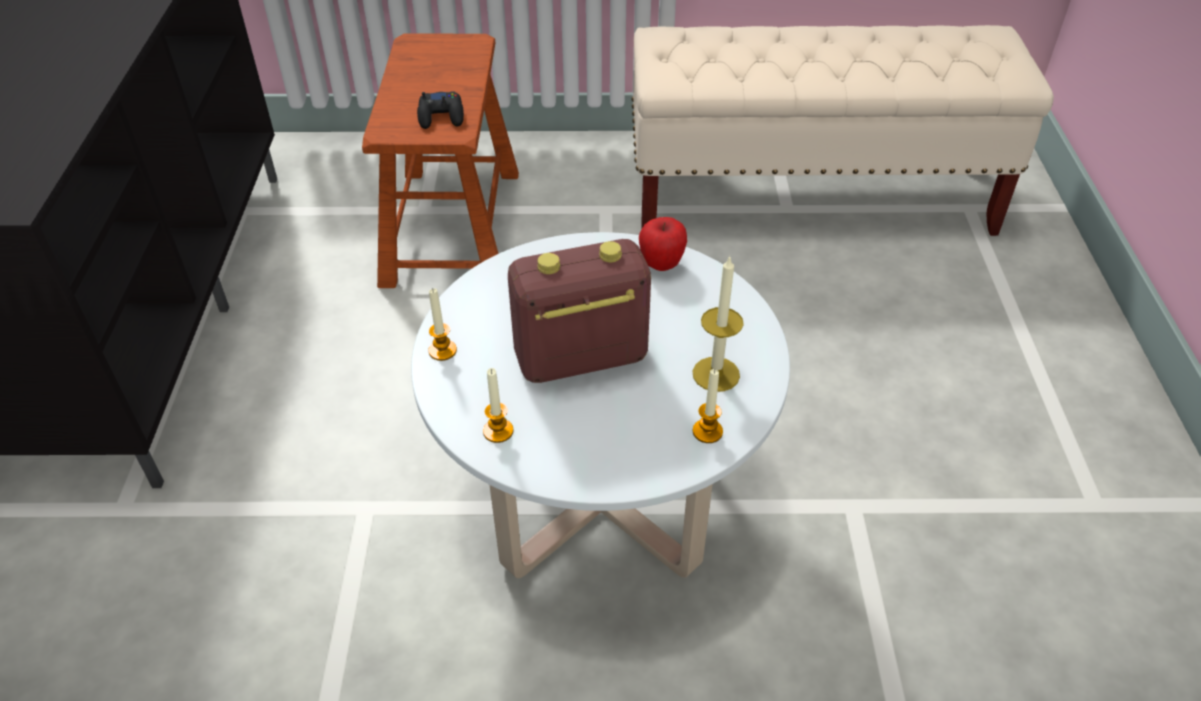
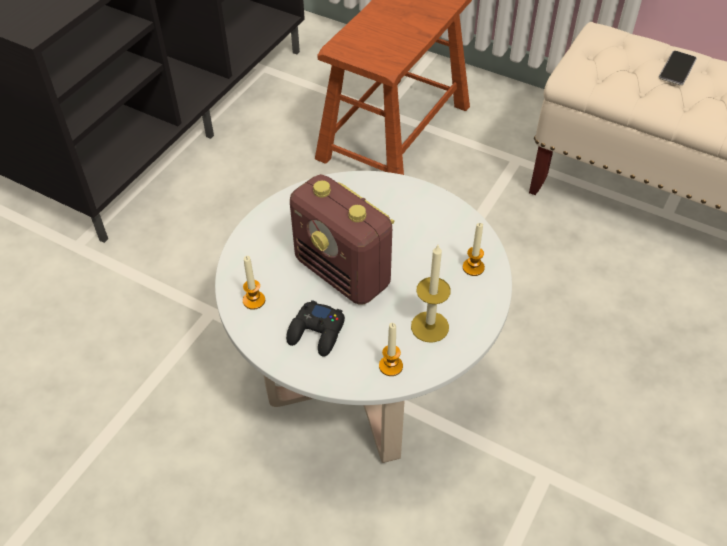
camera: 30 degrees right, 5 degrees up
(441, 116) = (385, 49): black game controller -> black game controller (317, 333)
(442, 350) = (260, 228): candle -> candle (473, 267)
(579, 359) = (343, 273): radio -> radio turned 150 degrees counterclockwise
(661, 264) = (455, 226): apple -> none
(758, 44) = (677, 69): none -> phone

